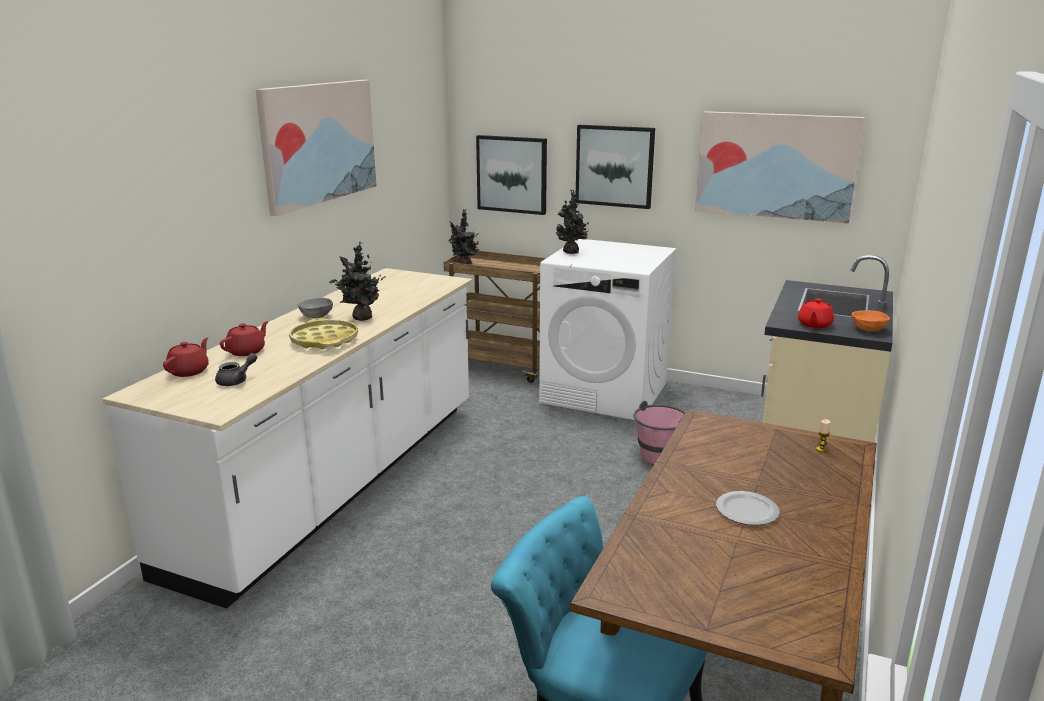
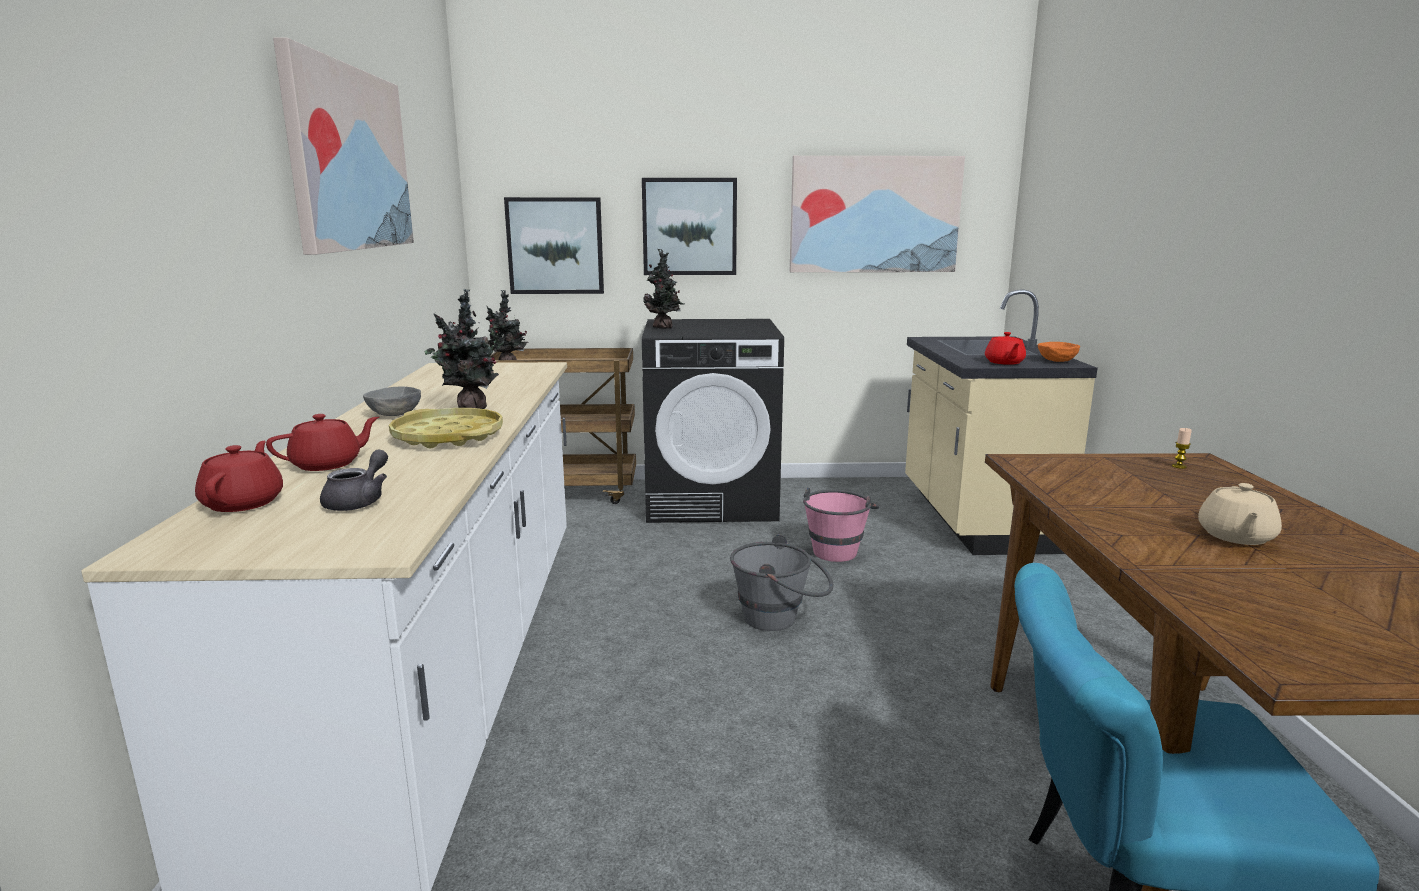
camera: 25 degrees left, 5 degrees down
(247, 351) = (328, 464): red teapot -> red teapot turned 45 degrees clockwise
(568, 498) = (781, 619): none -> grey bucket
(605, 393) = (712, 500): white washing machine -> black washing machine
(747, 511) = (1235, 536): plate -> beige teapot

